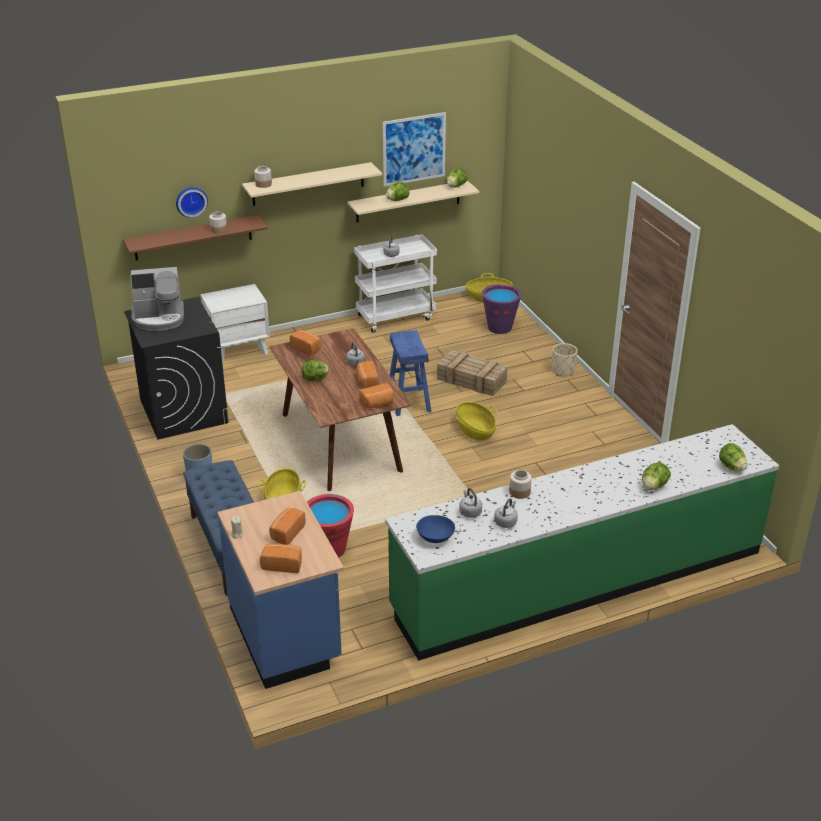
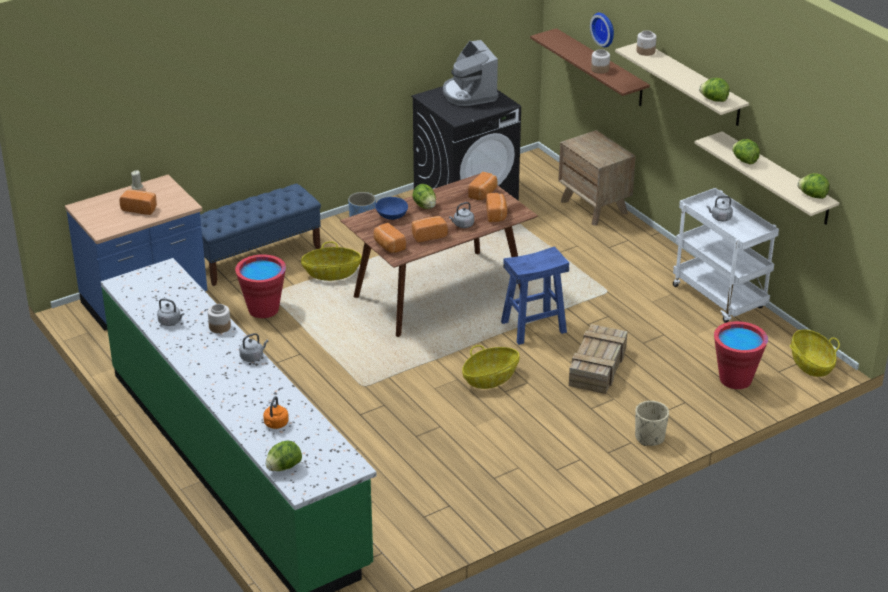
camera: 80 degrees right, 0 degrees up
(238, 349) = (594, 207): white nightstand -> brown nightstand
(282, 564) = (98, 212): bread -> bread (496, 214)
(414, 149) = (791, 119): picture -> none
(435, 537) = (145, 285): blue bowl -> blue bowl (391, 215)
(469, 512) = (185, 301): grey kettle -> grey kettle (253, 357)
(499, 327) = (735, 379): purple bucket -> red bucket
(654, 486) = (239, 411): lettuce -> lettuce (714, 100)
(673, 468) = (275, 424): none -> orange kettle

